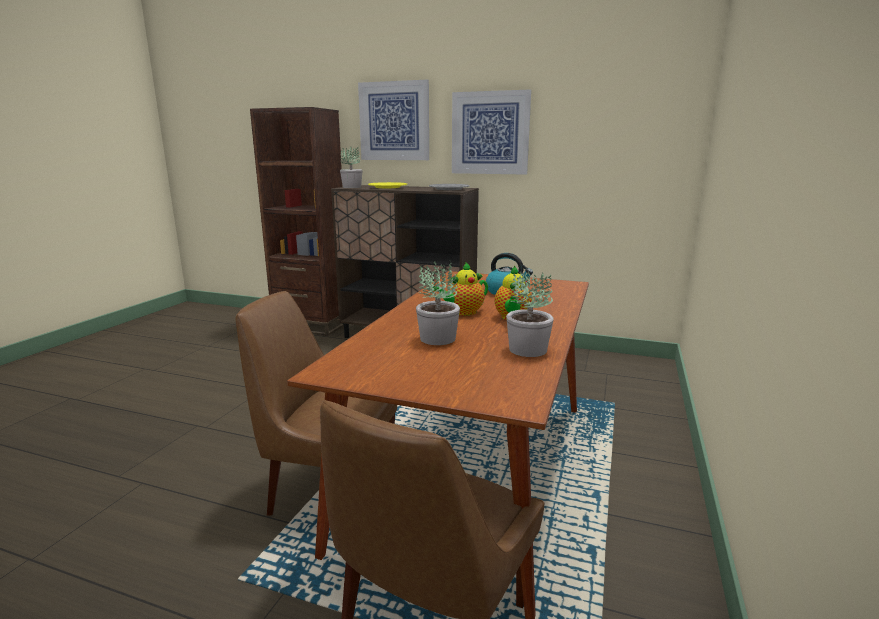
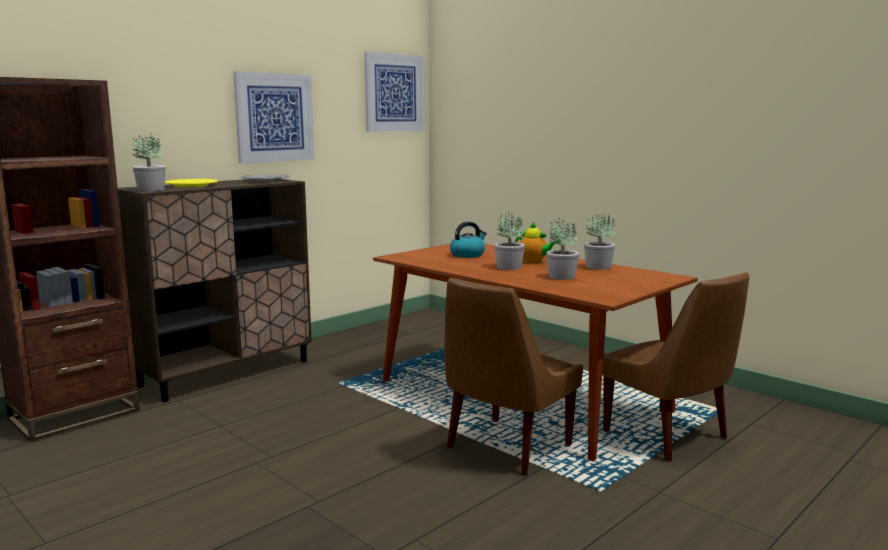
camera: 65 degrees left, 5 degrees down
(394, 121) = (161, 101): picture -> picture (394, 93)
(463, 312) = (508, 267): teapot -> potted plant

